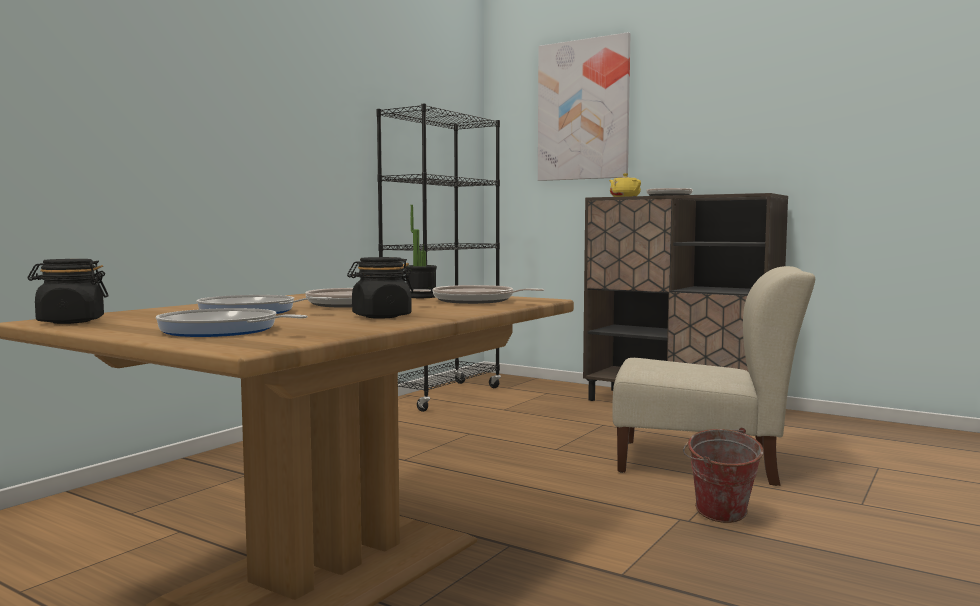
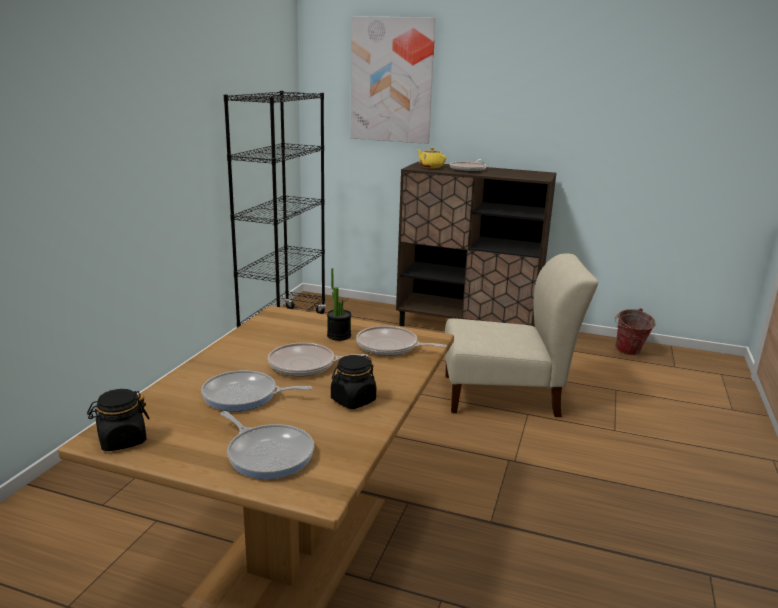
camera: 15 degrees left, 15 degrees up
(223, 330) = (268, 454): frying pan -> frying pan turned 150 degrees counterclockwise
(720, 518) = (533, 456): bucket -> bucket (628, 353)

